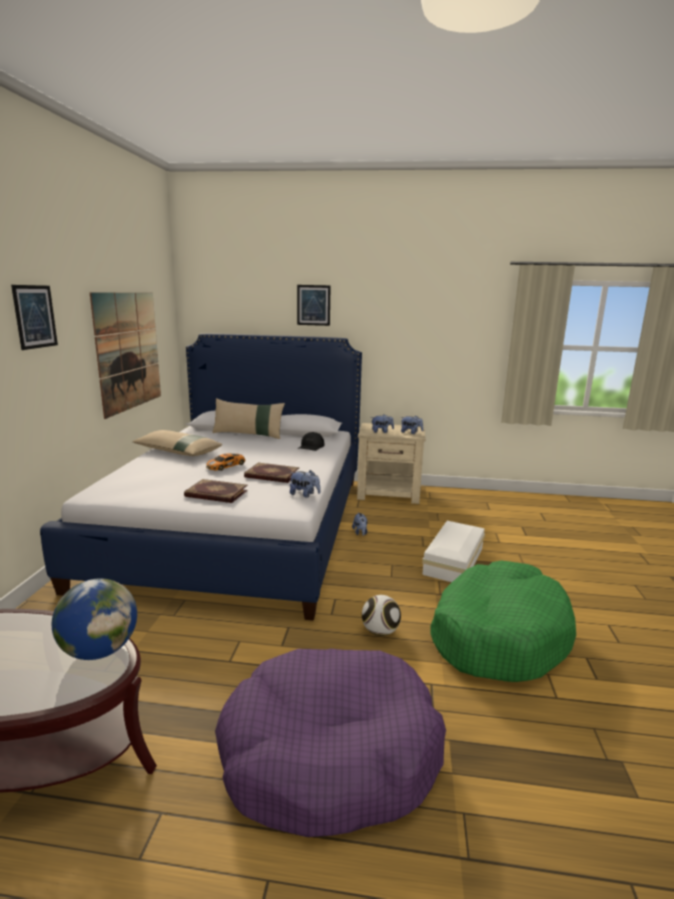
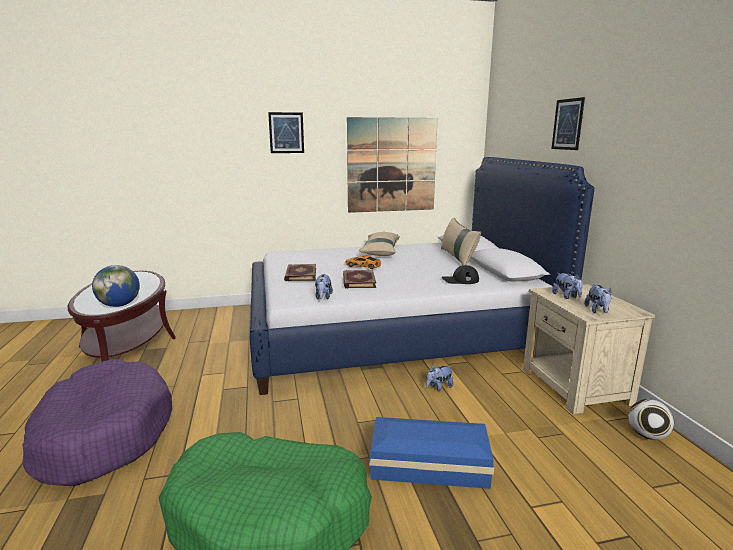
camera: 70 degrees right, 0 degrees up
(380, 631) = (253, 432): football -> football (647, 435)
(452, 561) = (427, 463): white storage box -> blue storage box

